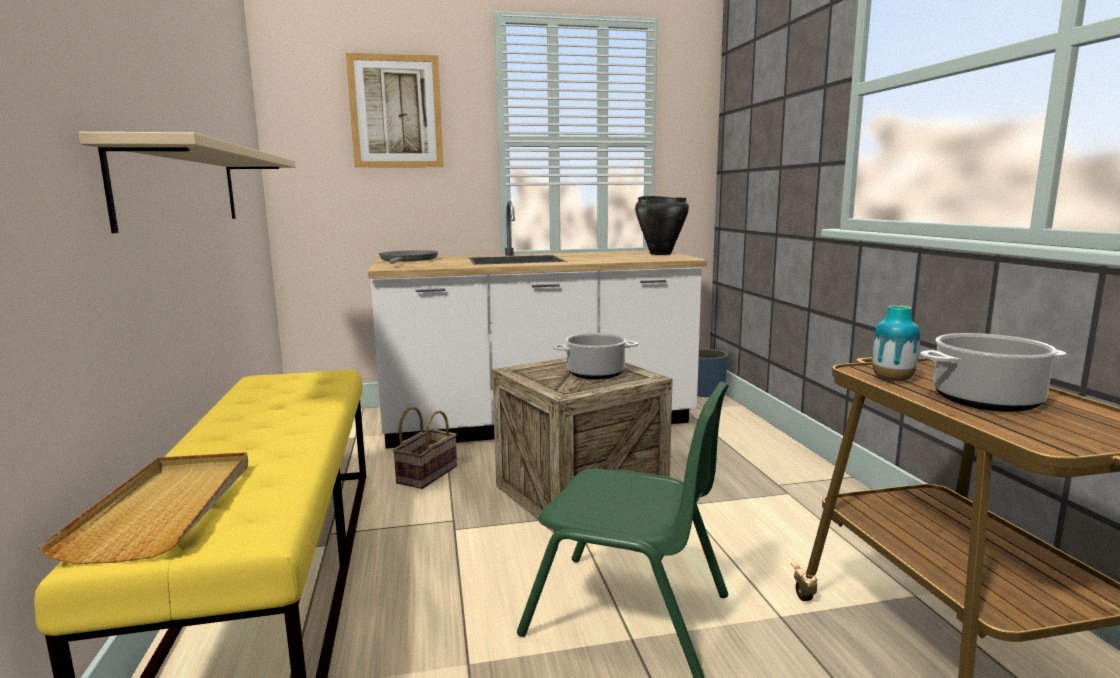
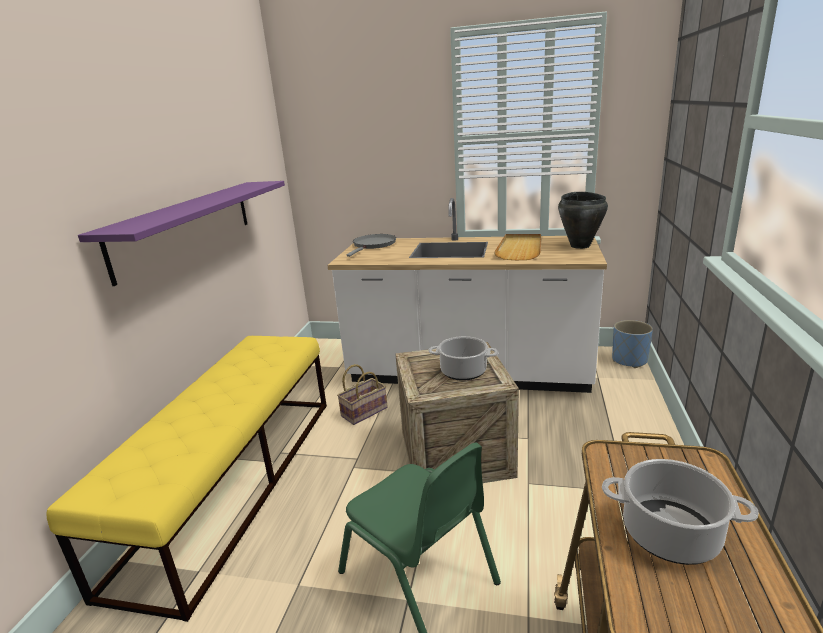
camera: 25 degrees right, 10 degrees up
(166, 508) = (126, 463): beige tray -> beige tray (520, 249)
(182, 187) = (186, 226): beige shelf -> purple shelf
(396, 112) = (374, 122): picture -> none
(892, 380) = (618, 476): vase -> none

